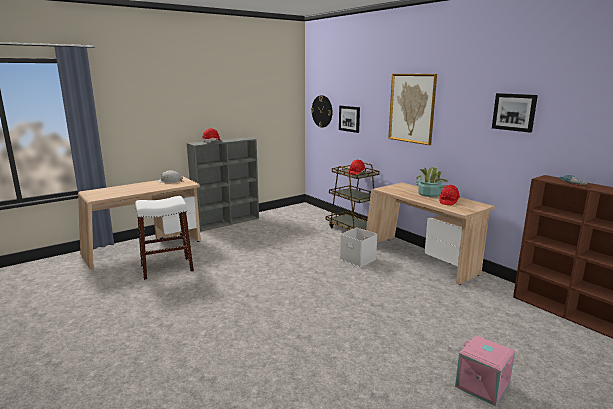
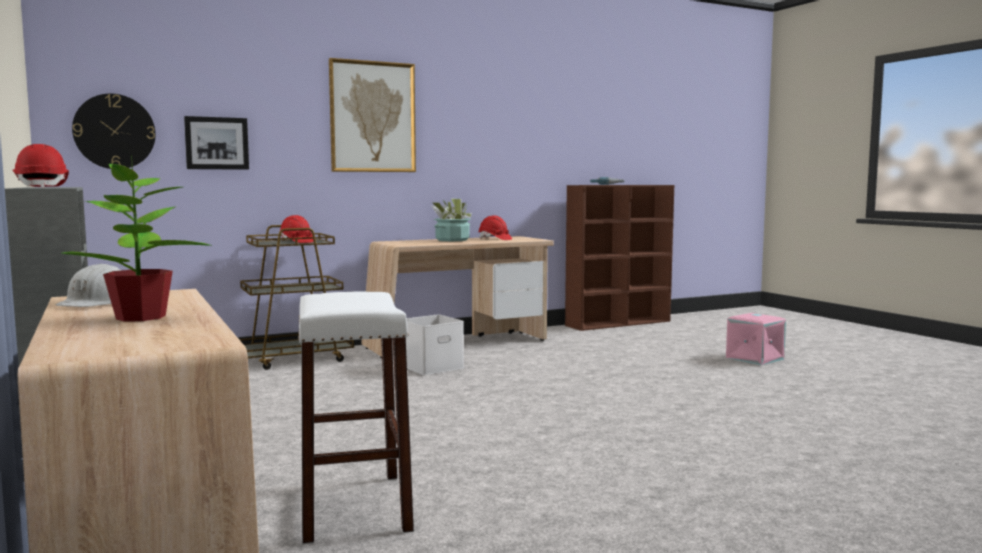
camera: 80 degrees left, 10 degrees down
(139, 188) = (141, 317): none -> potted plant
(514, 112) = (522, 117): picture -> none

